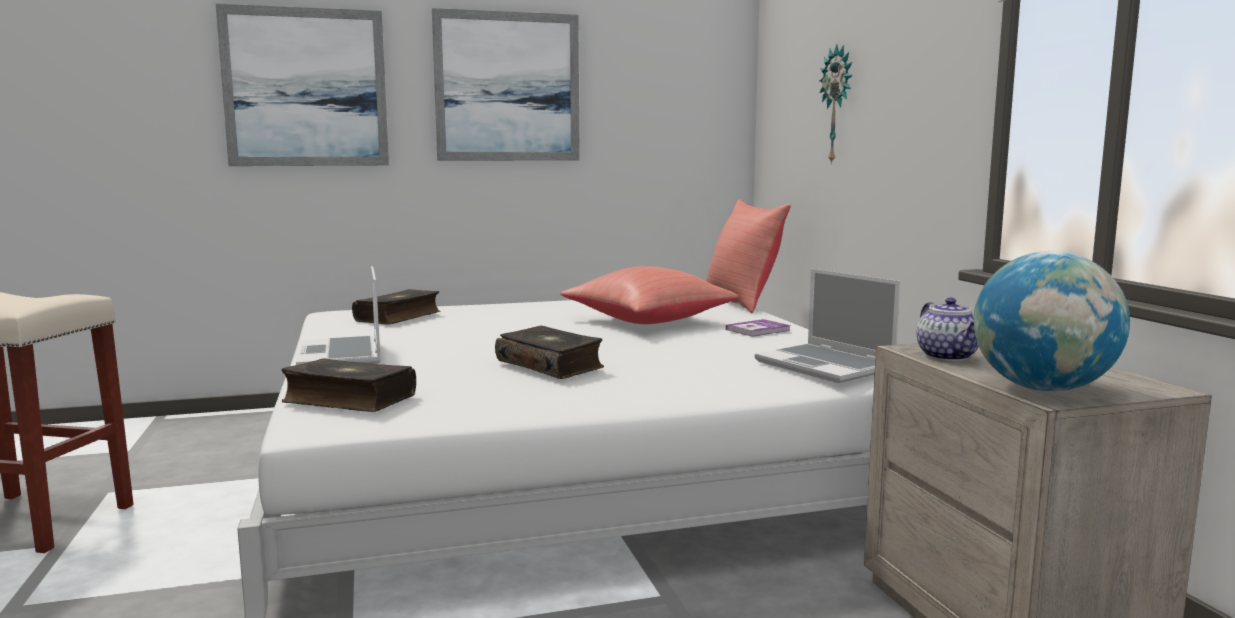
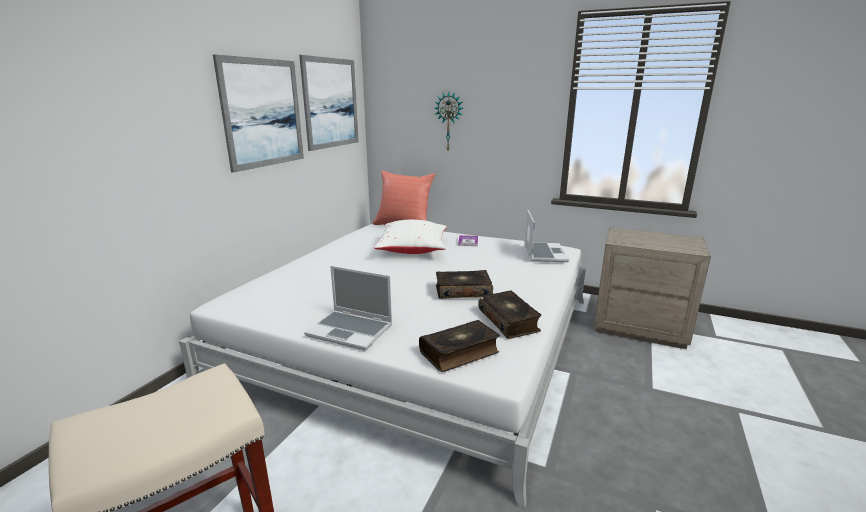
camera: 50 degrees left, 10 degrees up
(306, 88) = (132, 125): picture -> picture (331, 103)
(399, 317) = (278, 291): book -> book (509, 321)
(650, 322) = (413, 250): red pillow -> white pillow
(826, 366) = (544, 253): laptop -> laptop turned 90 degrees counterclockwise
(948, 356) = (632, 242): teapot -> none
(1043, 389) = (685, 248): globe -> none

